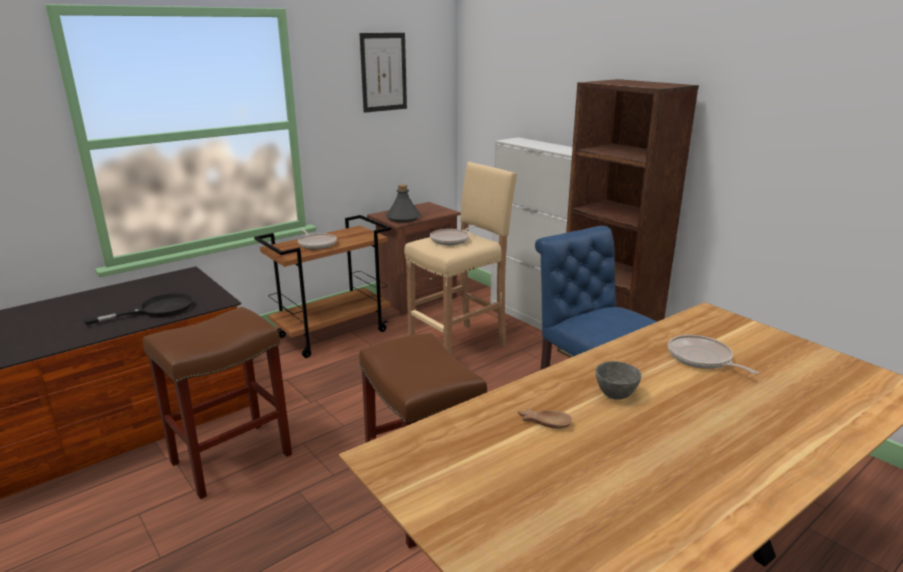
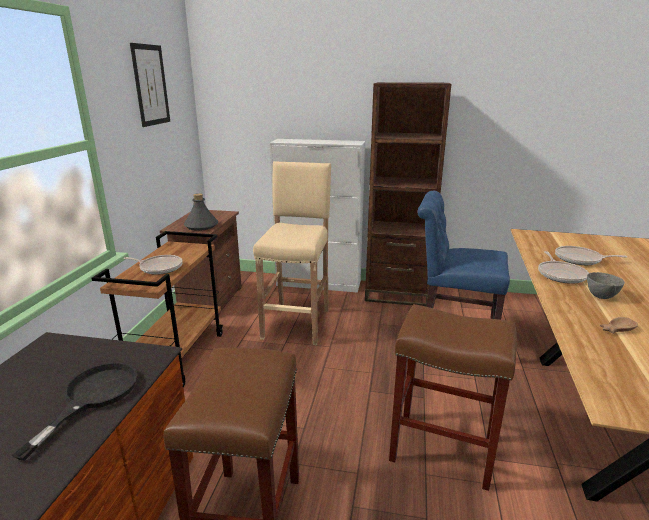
camera: 40 degrees left, 0 degrees up
(451, 240) = (288, 231): frying pan -> frying pan (560, 274)

